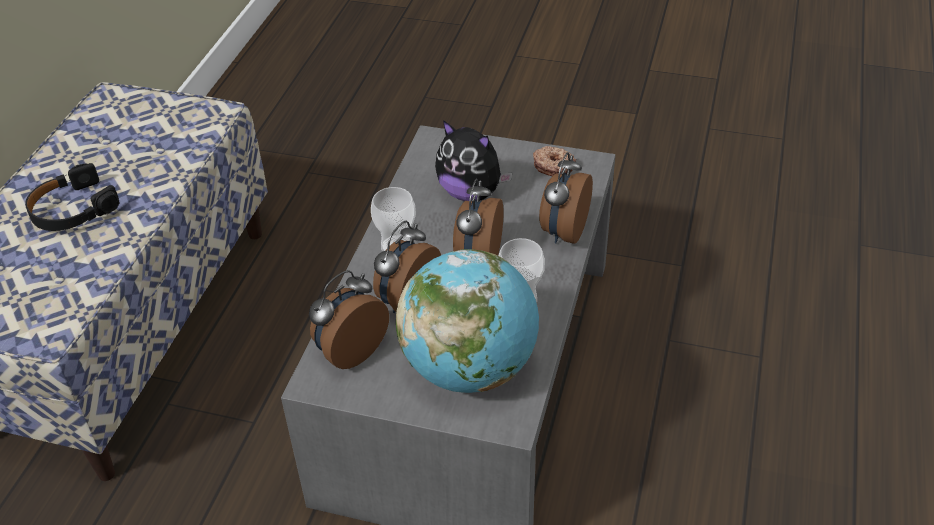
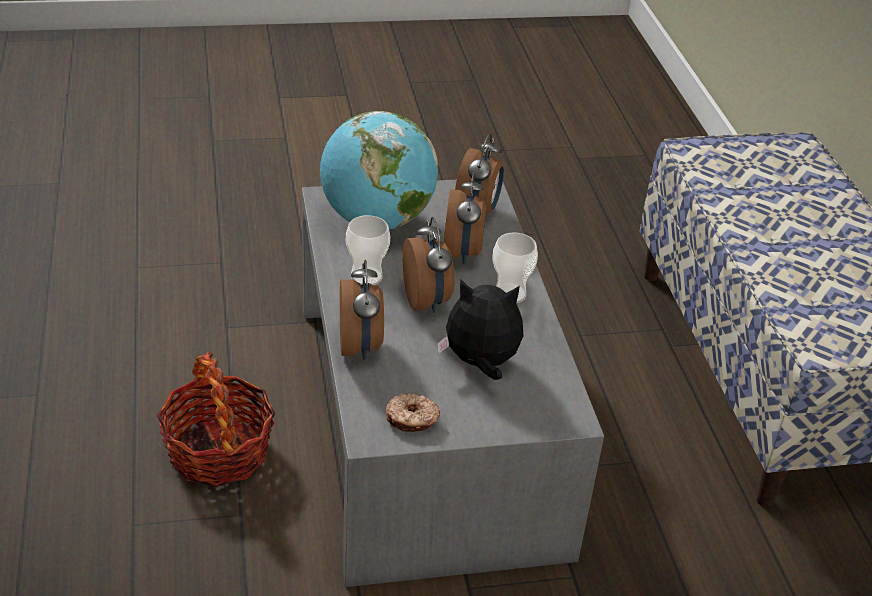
camera: 150 degrees right, 5 degrees down
(72, 209) = (804, 227): black headphones -> none
(674, 402) = (218, 451): none -> basket

